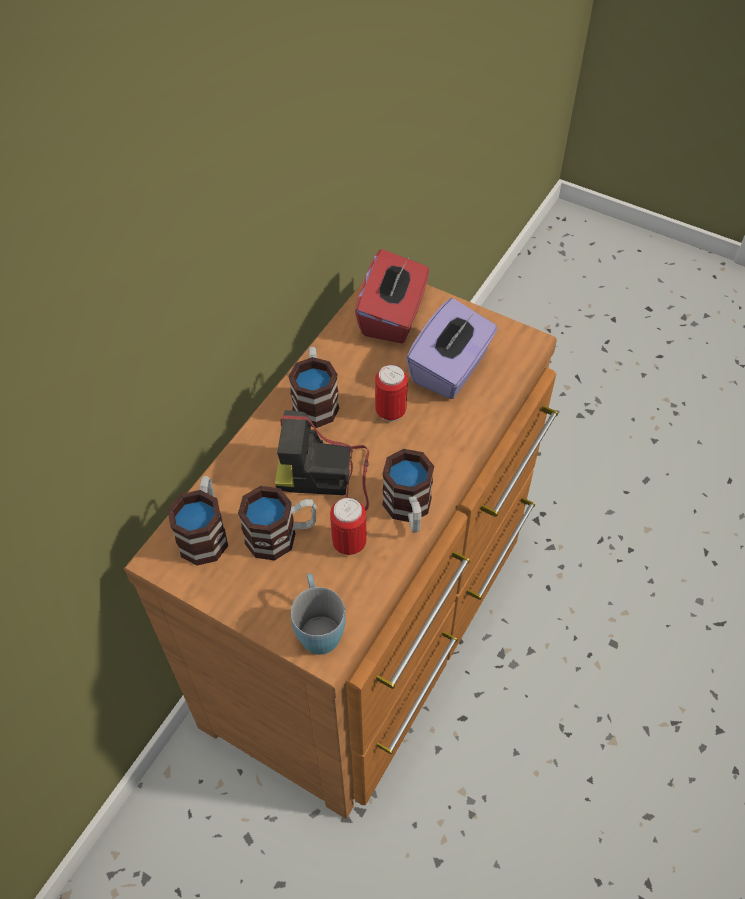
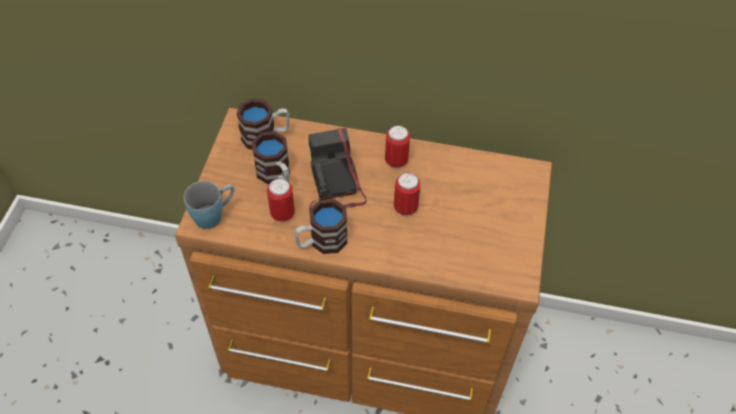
camera: 70 degrees right, 0 degrees up
(315, 400) = (396, 161): mug -> can
(393, 316) = (500, 185): red tissue box -> none
(450, 369) = (465, 236): purple tissue box -> none

